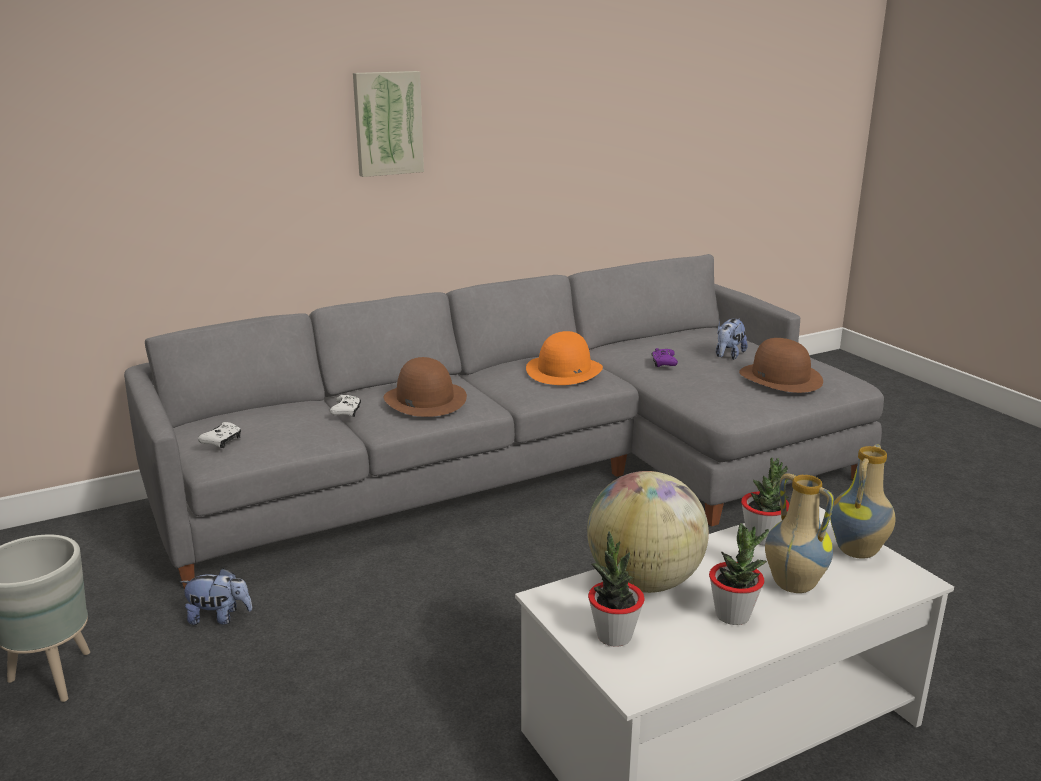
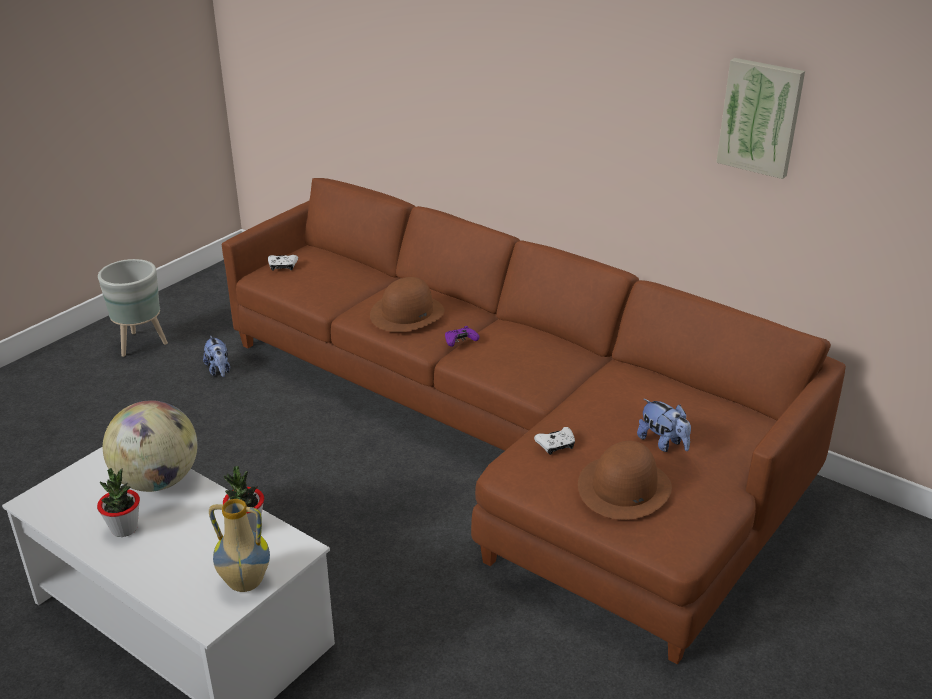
camera: 65 degrees right, 10 degrees up
(346, 412) = (368, 292): white game controller -> white game controller (556, 445)
(387, 123) = (515, 70): picture -> picture (761, 117)
(537, 470) = (514, 434): grey sofa -> brown sofa
(564, 370) = (527, 358): orange hat -> none
(614, 636) = (85, 482): potted plant -> none
(663, 363) = (599, 407): purple game controller -> purple game controller (460, 341)
(728, 356) = (663, 443): plush toy -> plush toy turned 135 degrees counterclockwise
(792, 585) = (176, 552): vase -> none

